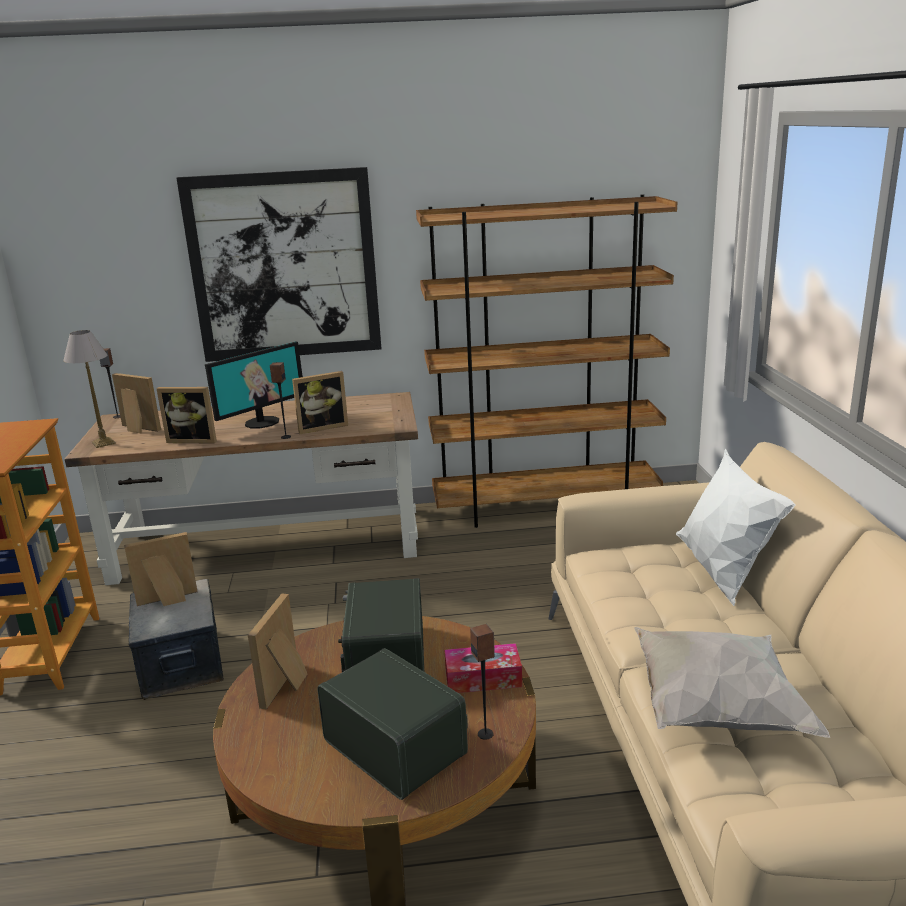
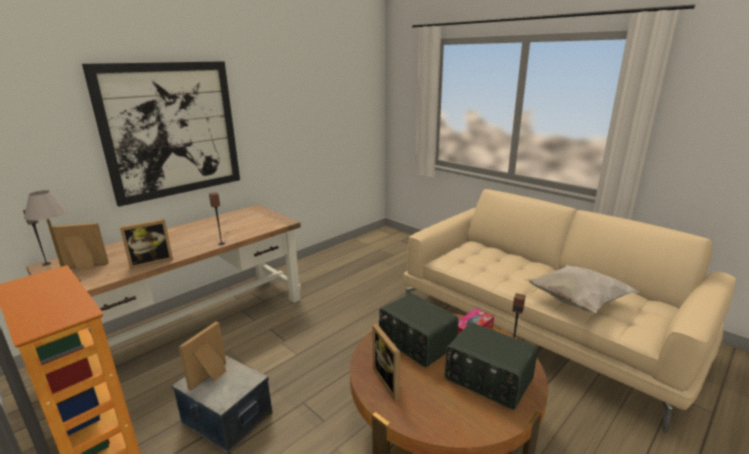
camera: 40 degrees left, 0 degrees up
(261, 422) = (186, 240): monitor -> none
(322, 427) = (236, 233): picture frame -> none
(396, 746) = (487, 380): radio -> radio turned 150 degrees counterclockwise
(545, 507) = (335, 255): brown bookcase -> none
(723, 575) = (499, 251): white pillow -> none

